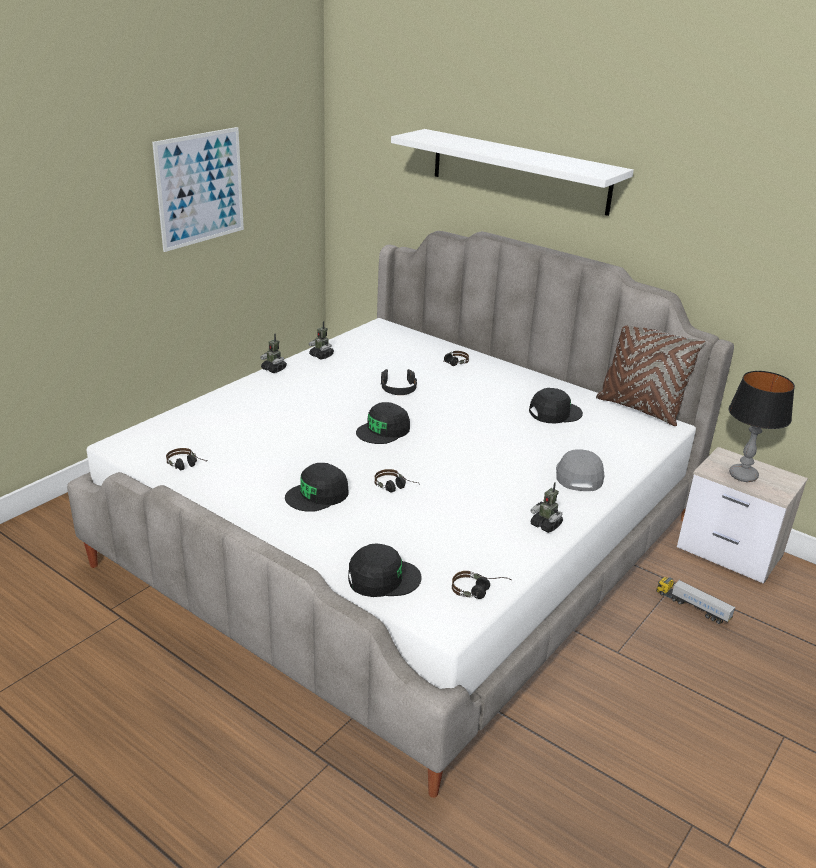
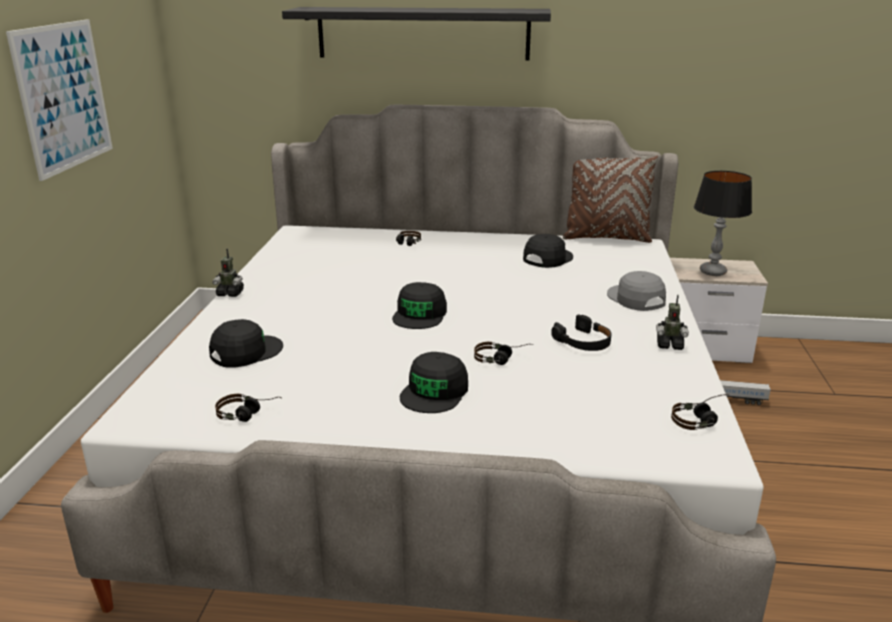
camera: 30 degrees left, 5 degrees down
(321, 356) = (267, 269): toy robot -> none
(383, 578) = (605, 444): black cap -> black cap (245, 352)
(398, 388) = (384, 276): black headphones -> black headphones (583, 342)
(519, 171) = (423, 33): white shelf -> black shelf

